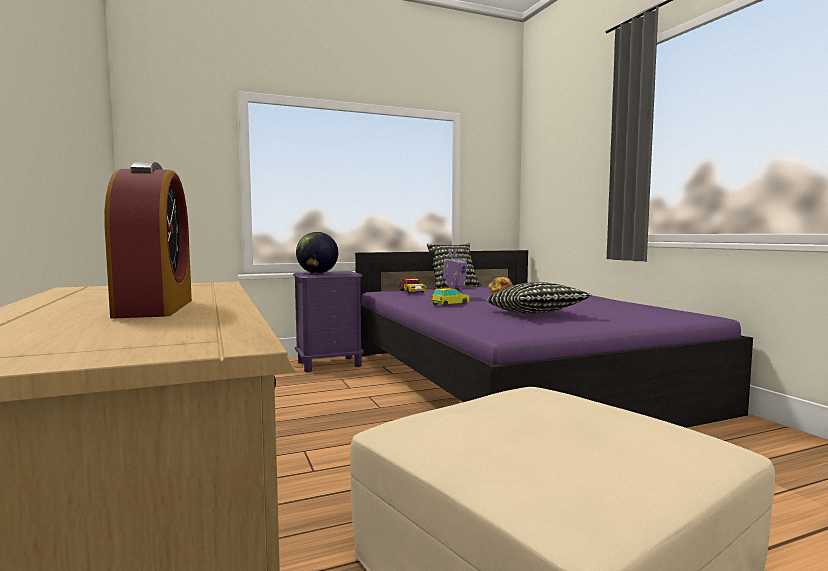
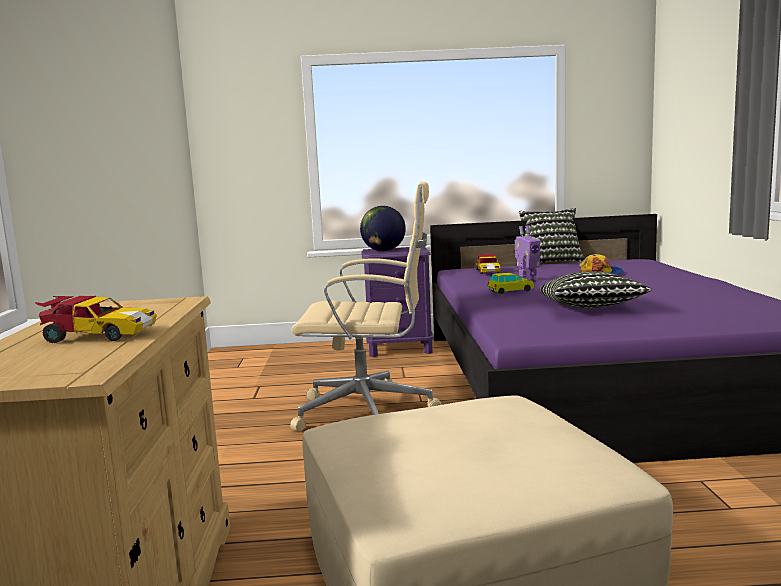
camera: 20 degrees right, 5 degrees up
(155, 308) = (98, 336): alarm clock -> toy car
(336, 421) = (369, 412): none -> beige office chair

